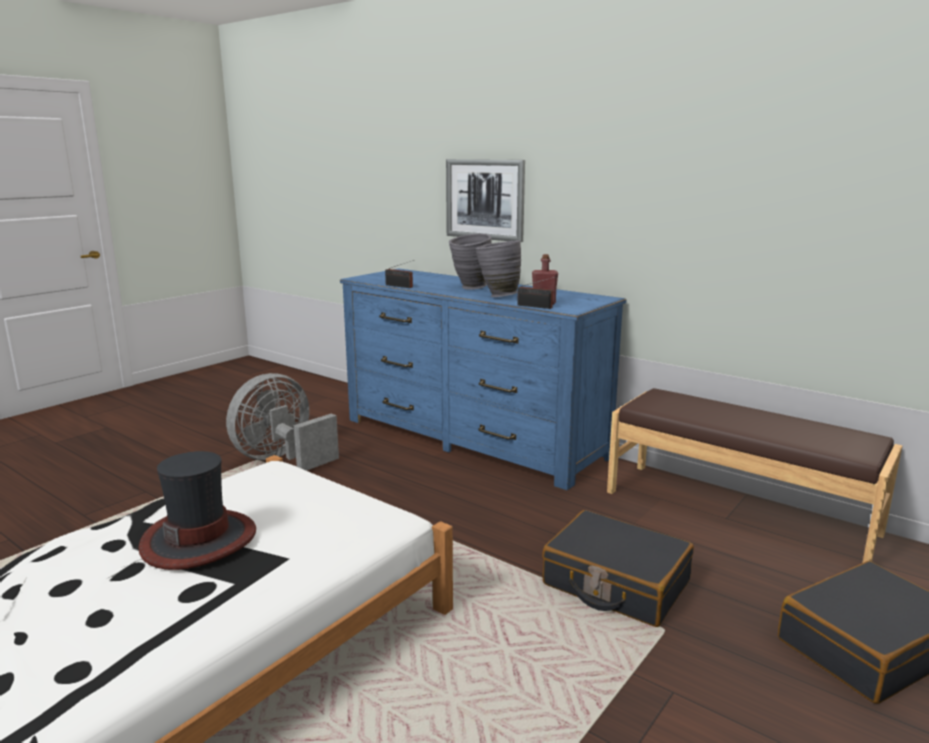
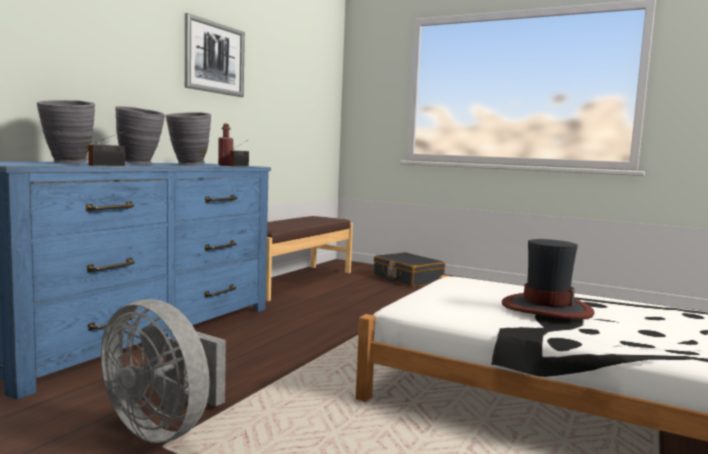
camera: 100 degrees left, 10 degrees down
(424, 280) = (68, 163): none -> grey vase
(485, 199) = (78, 70): picture -> picture (214, 58)
(615, 583) = (385, 305): black suitcase -> none

